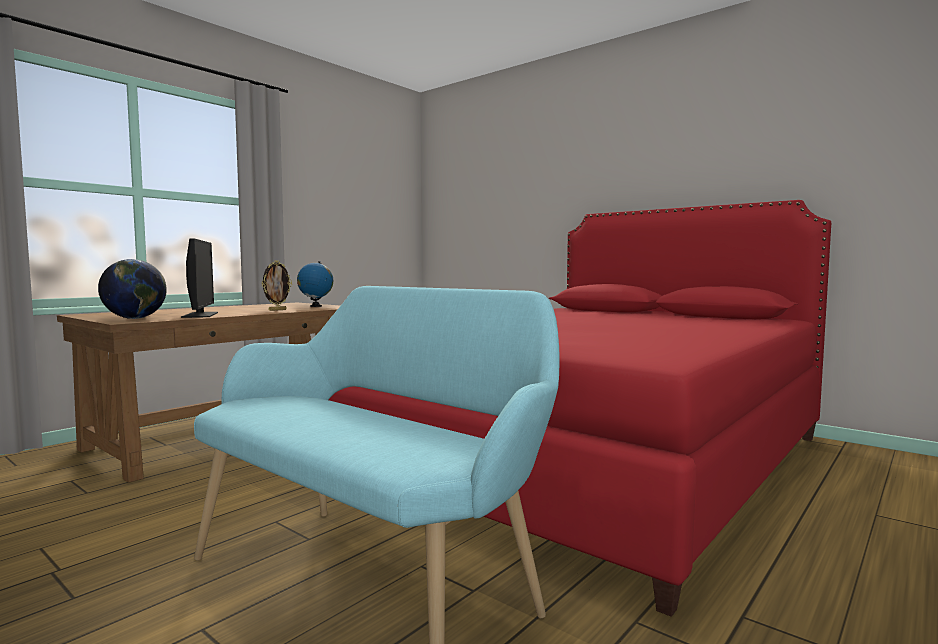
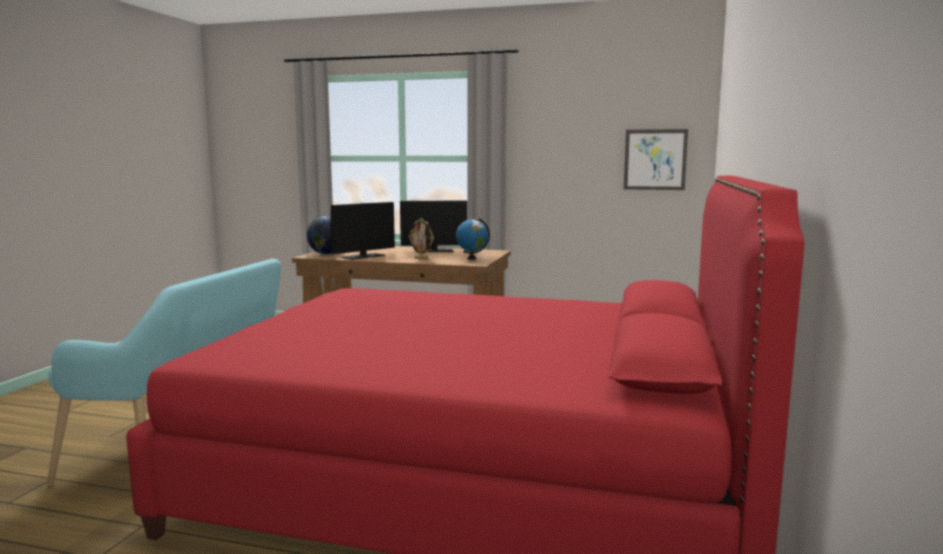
camera: 65 degrees right, 5 degrees up
(234, 307) = (434, 250): none -> monitor
(387, 216) = (655, 159): none -> picture

